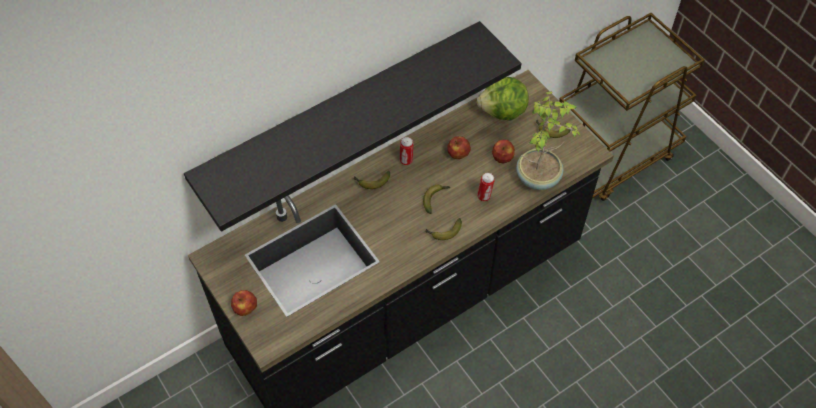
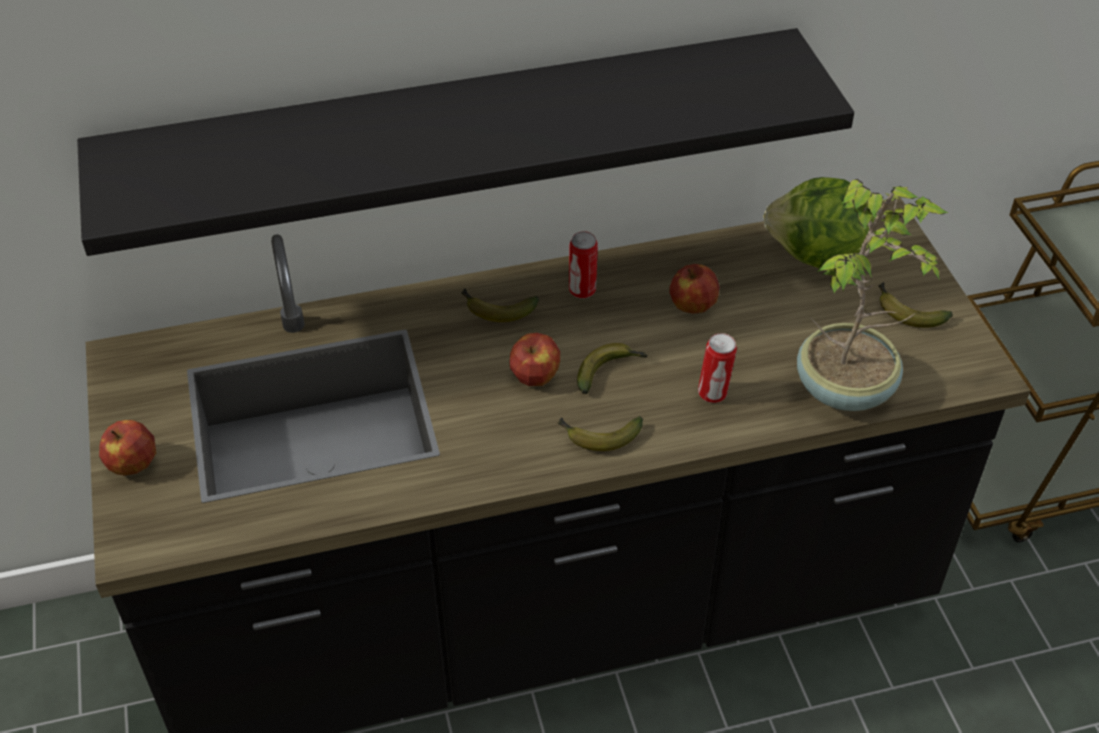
camera: 20 degrees right, 10 degrees down
(502, 157) = (783, 334): apple -> apple (536, 375)

